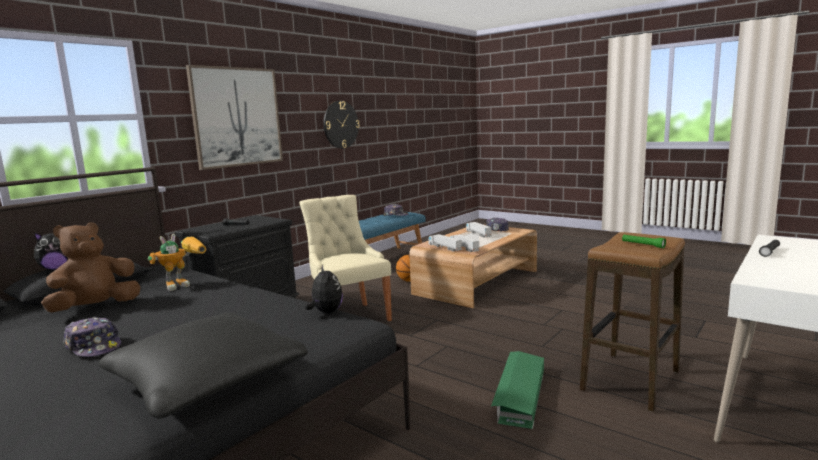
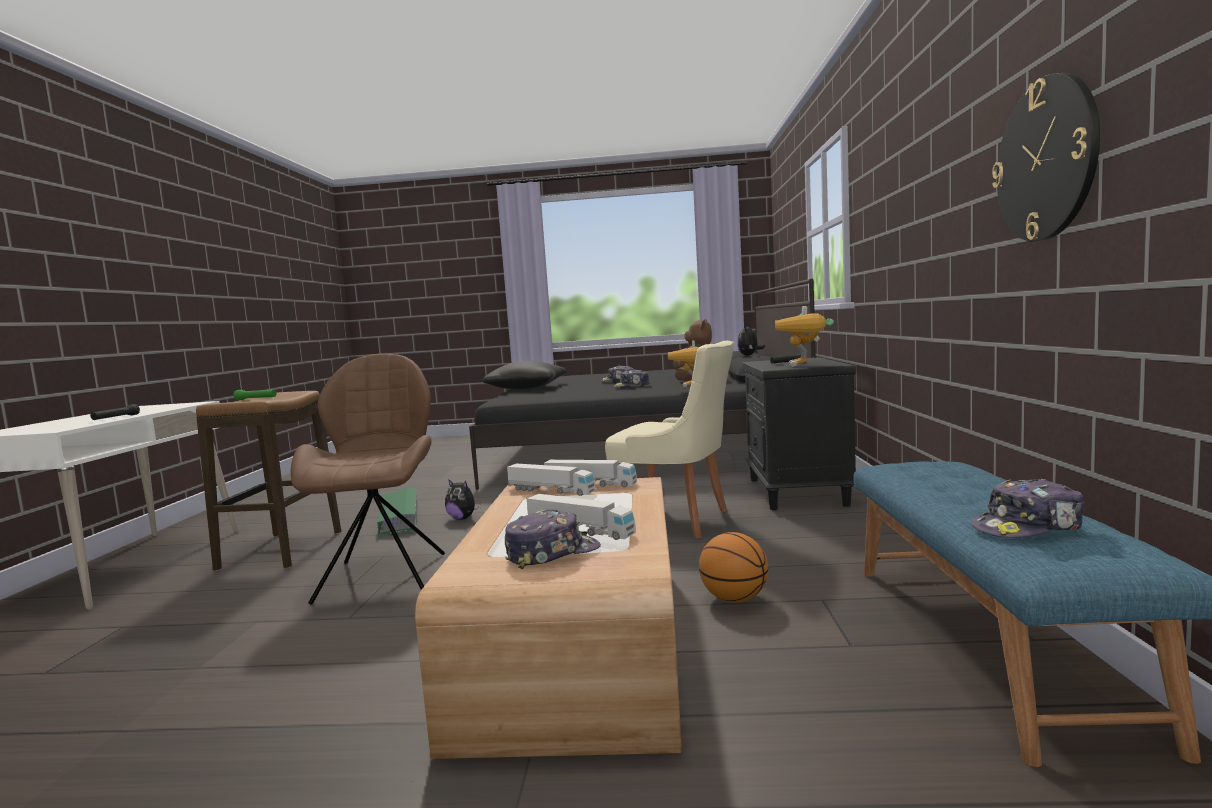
camera: 145 degrees right, 5 degrees down
(177, 311) = (631, 386): none -> cap
(237, 117) = (895, 196): picture -> none
(262, 219) = (804, 366): none -> toy robot
(326, 312) = (531, 399): plush toy -> plush toy (463, 518)
(542, 329) = (384, 575): none -> brown chair

